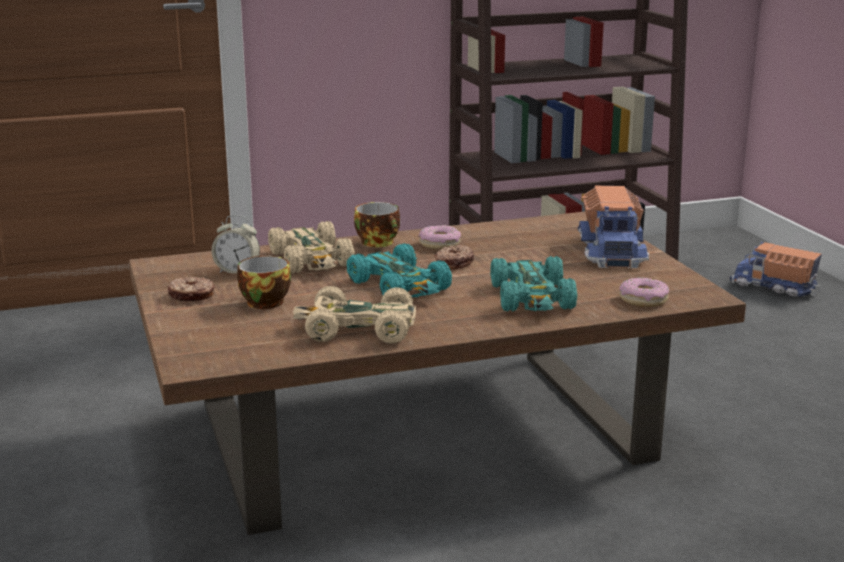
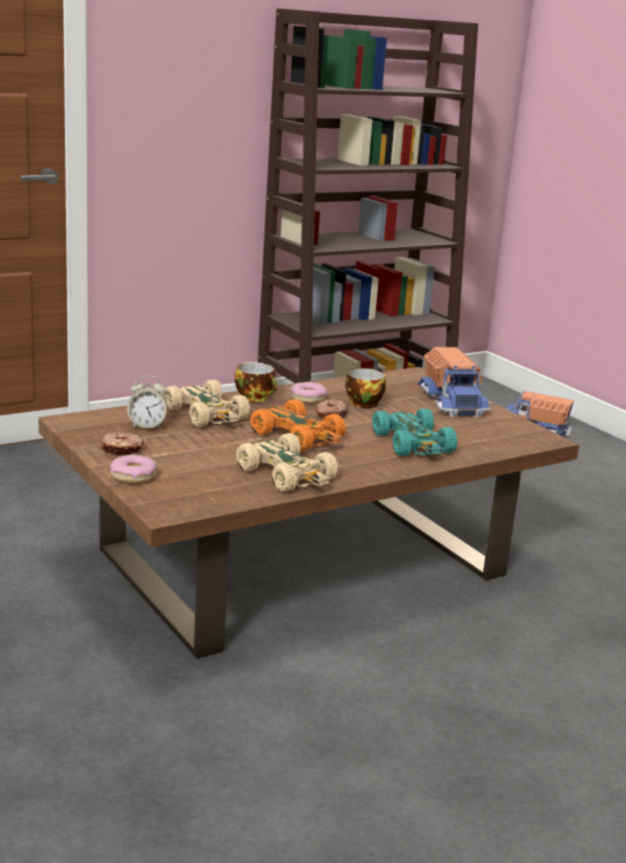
camera: 15 degrees left, 0 degrees up
(263, 301) = (190, 453): cup -> cup (361, 403)
(358, 329) = (287, 475): beige toy car -> beige toy car turned 120 degrees counterclockwise
(400, 286) = (298, 436): turquoise toy car -> orange toy car
(643, 300) = (501, 443): donut -> donut (133, 476)

